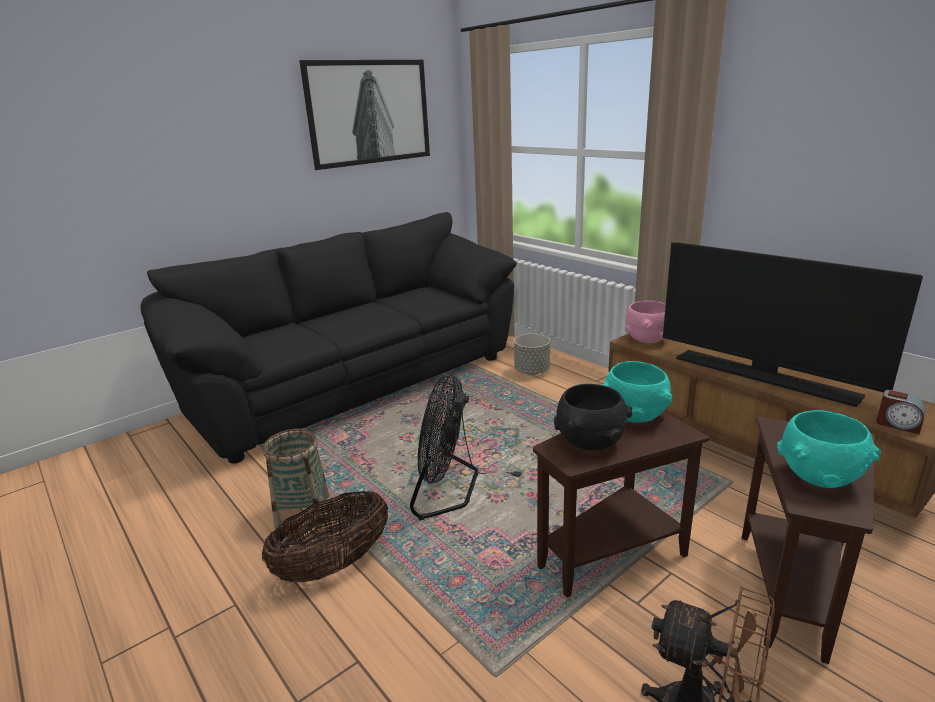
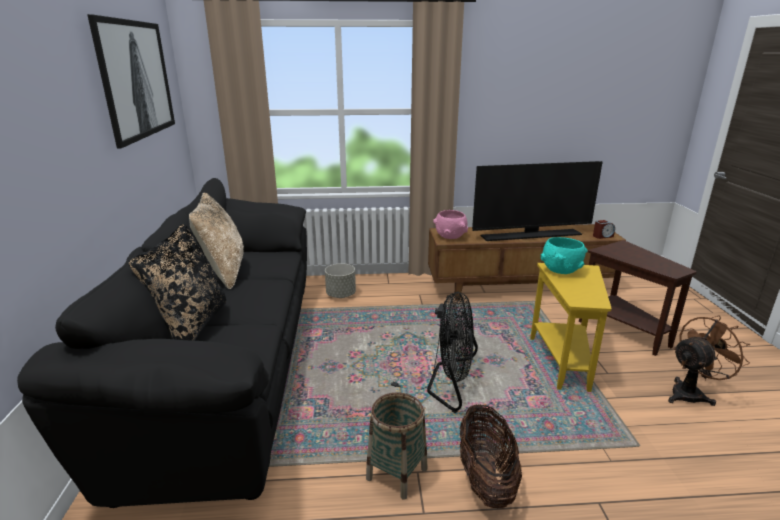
camera: 55 degrees left, 0 degrees up
(296, 325) = (193, 327): none -> black pillow
(387, 299) = (224, 273): none -> beige pillow
(457, 485) = (444, 383): black fan -> black fan turned 120 degrees counterclockwise
(591, 442) = (580, 290): black bowl -> none
(612, 553) = (563, 361): brown side table -> yellow side table
(818, 477) = (652, 262): turquoise bowl -> none

